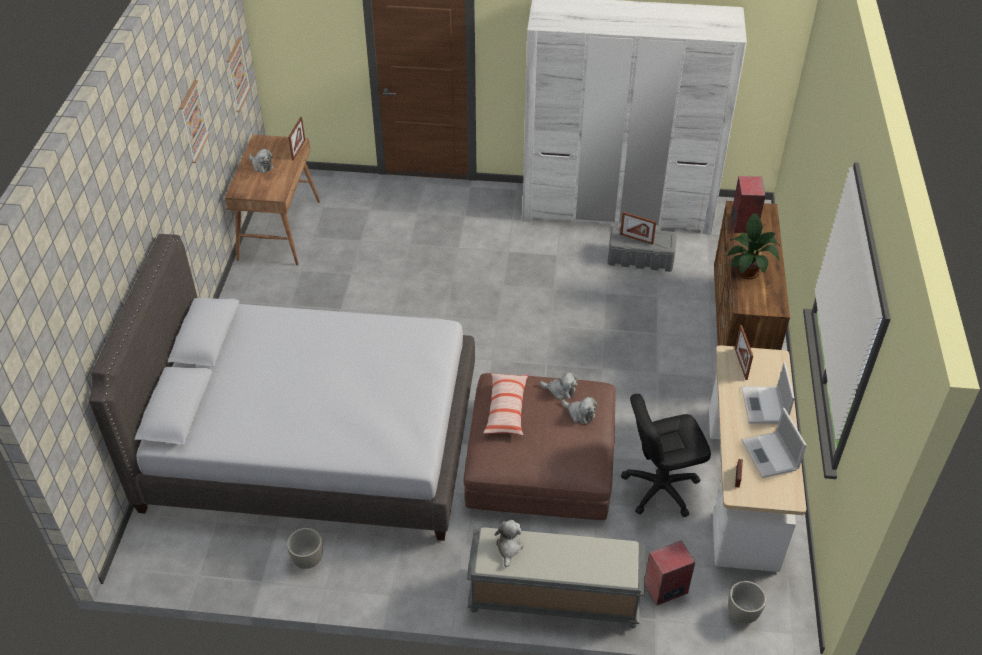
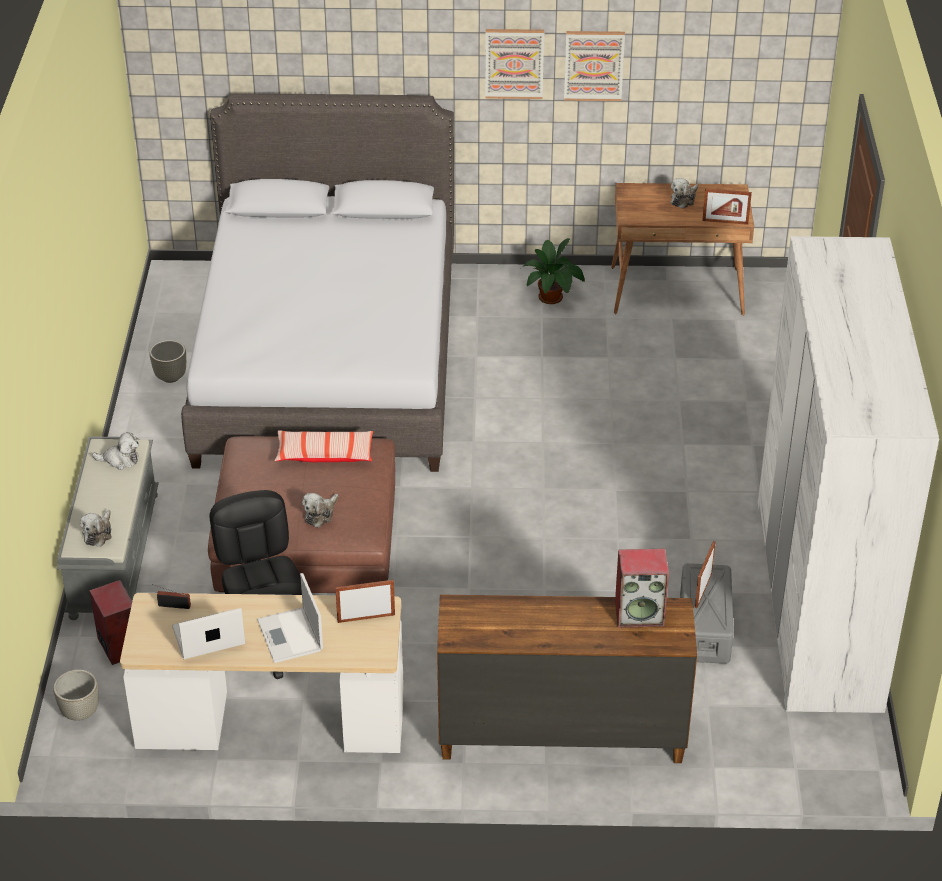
camera: 85 degrees right, 5 degrees down
(237, 74) = (757, 104): picture -> picture (514, 63)
(560, 391) = (358, 498): plush toy -> plush toy (98, 533)
(748, 270) = (531, 613): potted plant -> potted plant (552, 297)
(764, 406) = (291, 636): laptop -> laptop turned 105 degrees counterclockwise

